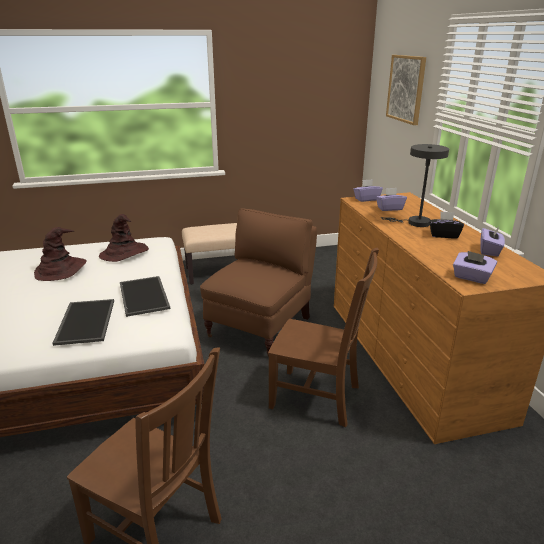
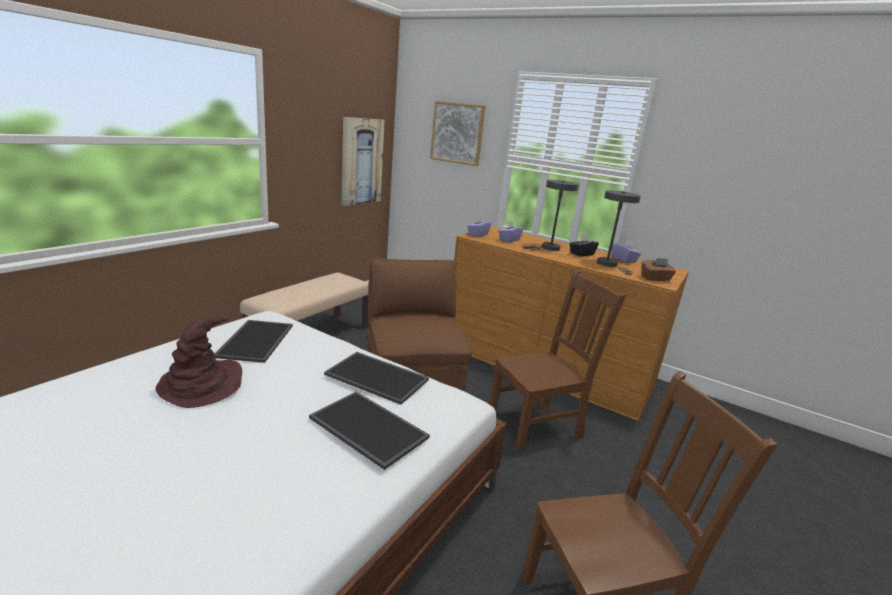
camera: 45 degrees left, 5 degrees down
(124, 253) = (254, 340): brown hat -> tray
(323, 119) = (361, 161): none -> picture
(449, 252) = (609, 265): none -> grey table lamp
(471, 278) = (655, 279): purple tissue box -> brown tissue box

